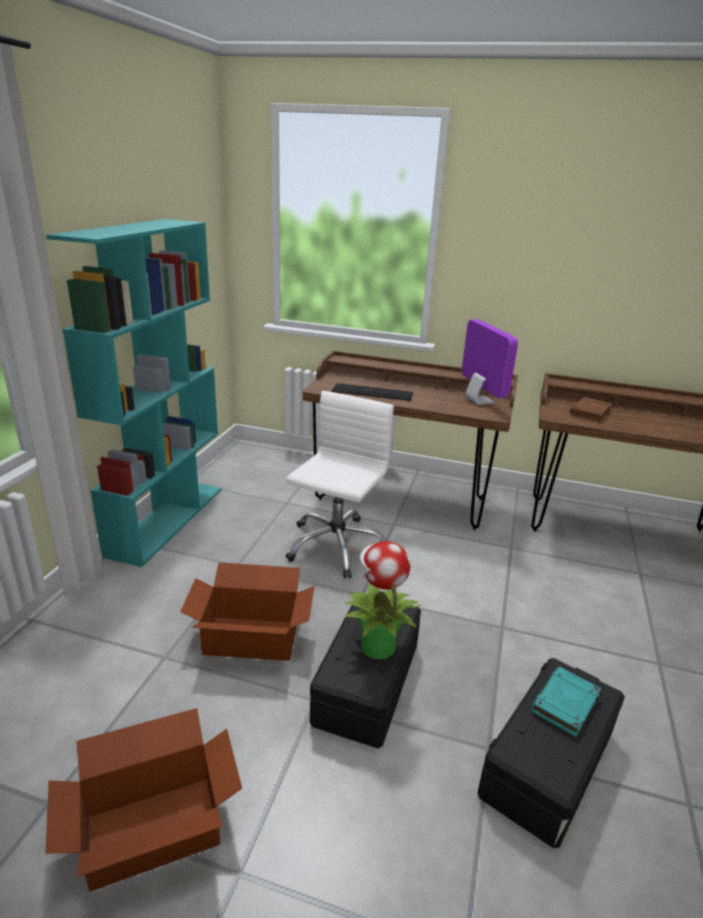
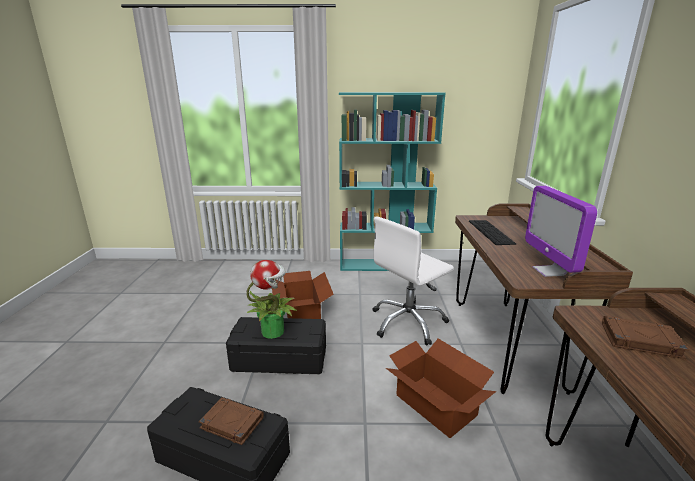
camera: 75 degrees right, 5 degrees down
(151, 829) = (187, 317): cardboard box -> cardboard box (435, 404)
(336, 545) = (408, 322): white office chair -> white office chair turned 135 degrees clockwise
(479, 401) = (549, 271): monitor -> monitor turned 120 degrees clockwise
(565, 704) = (231, 423): turquoise book -> brown book

